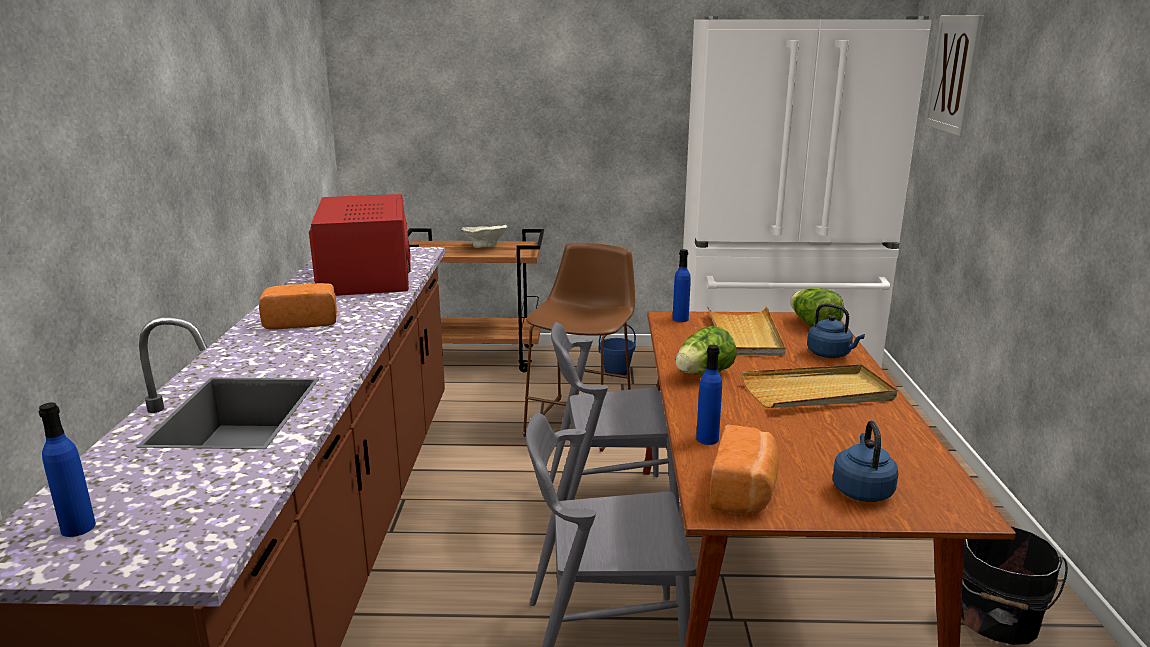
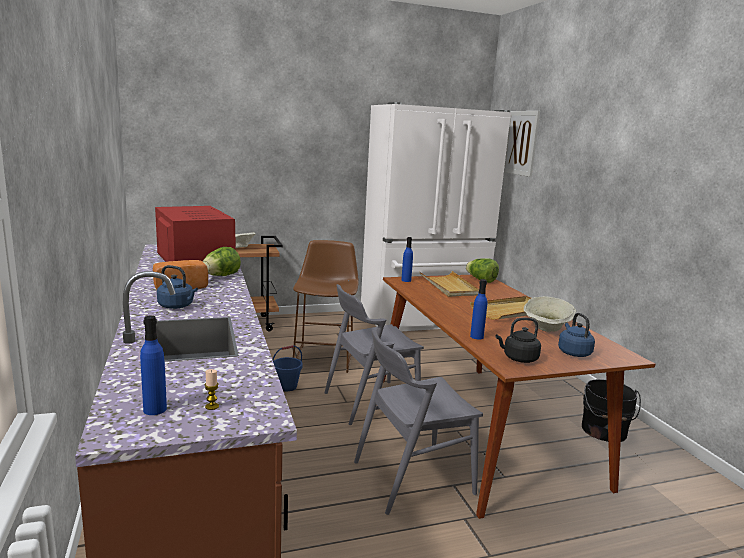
camera: 20 degrees left, 5 degrees down
(149, 533) = (212, 406): none -> candle
(616, 371) = (330, 327): blue bucket -> blue bucket (286, 386)
(703, 374) = (445, 306): lettuce -> lettuce (220, 276)
(744, 491) = (518, 358): bread -> black kettle
(831, 354) = (502, 293): blue kettle -> blue kettle (177, 306)
(852, 435) = (547, 329): none -> beige bowl

